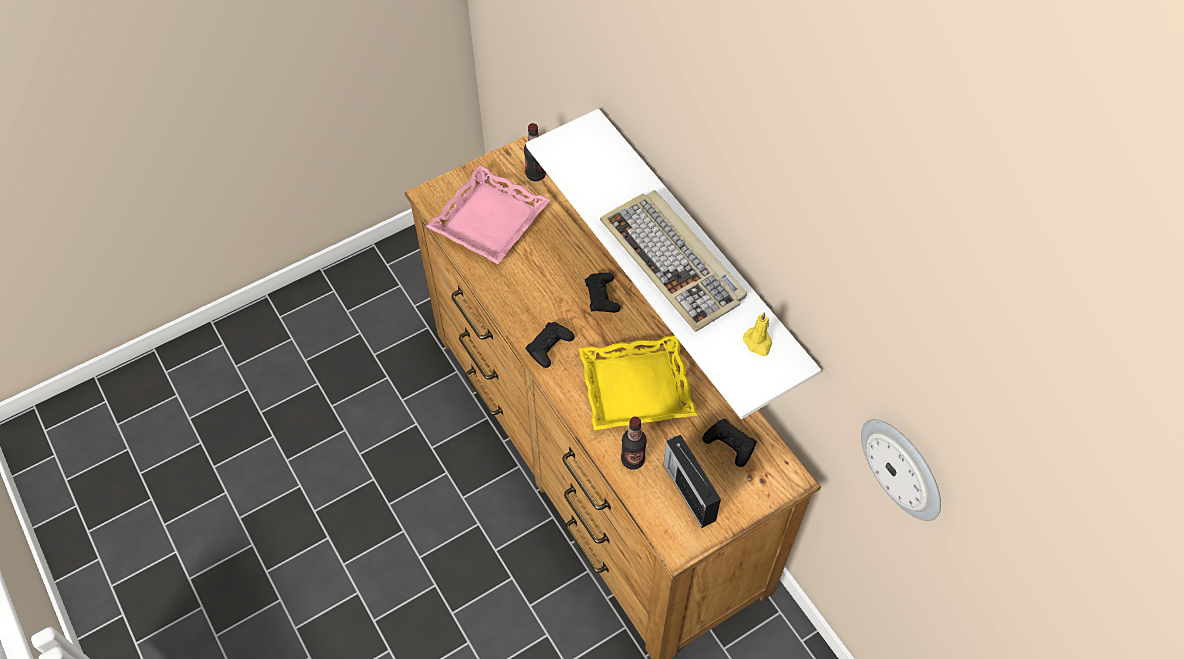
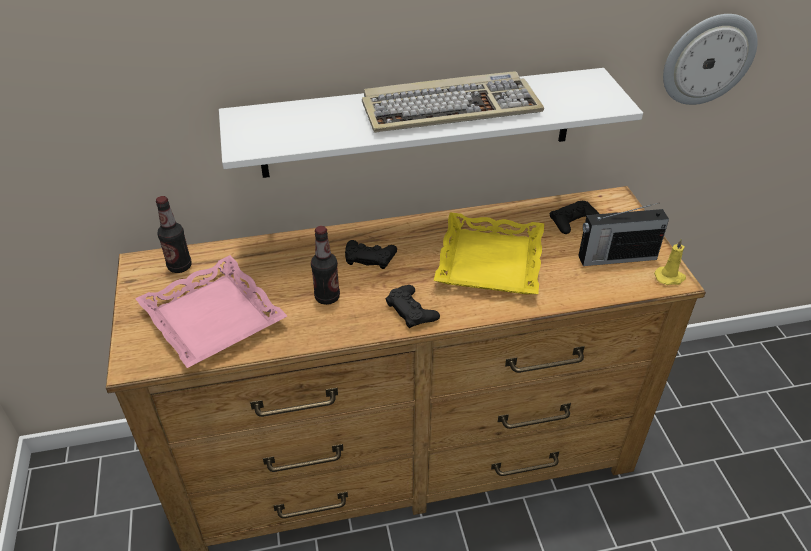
camera: 70 degrees left, 15 degrees down
(632, 460) = (572, 284): bottle -> bottle (327, 297)
(758, 343) = (565, 87): yellow candle -> yellow candle (670, 277)

